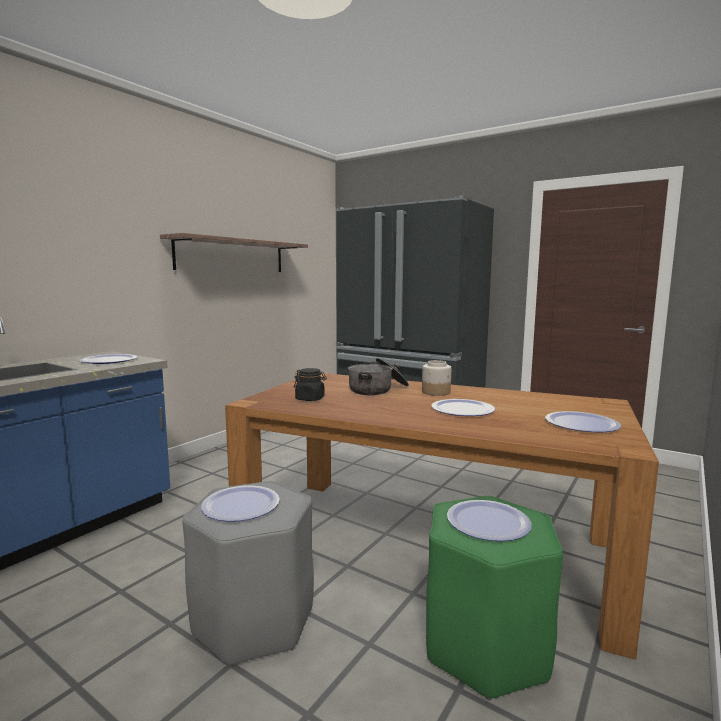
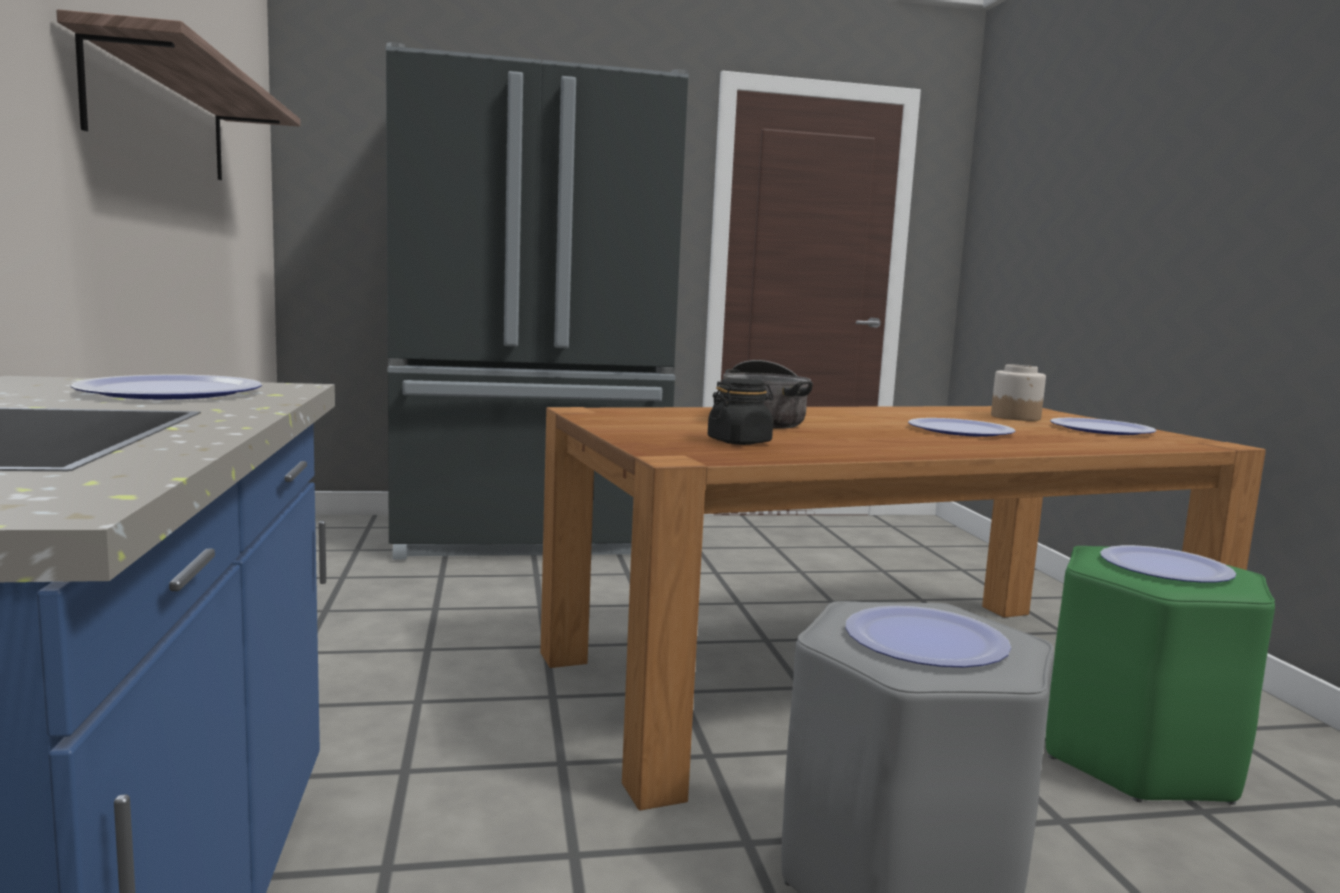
camera: 45 degrees left, 0 degrees up
(436, 392) = (845, 416): jar -> jar (1016, 417)

